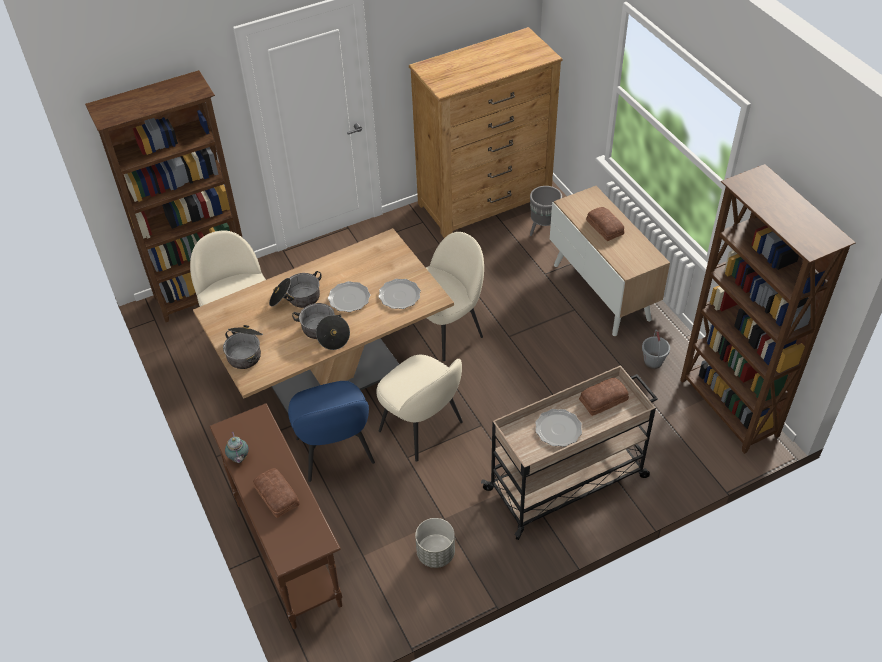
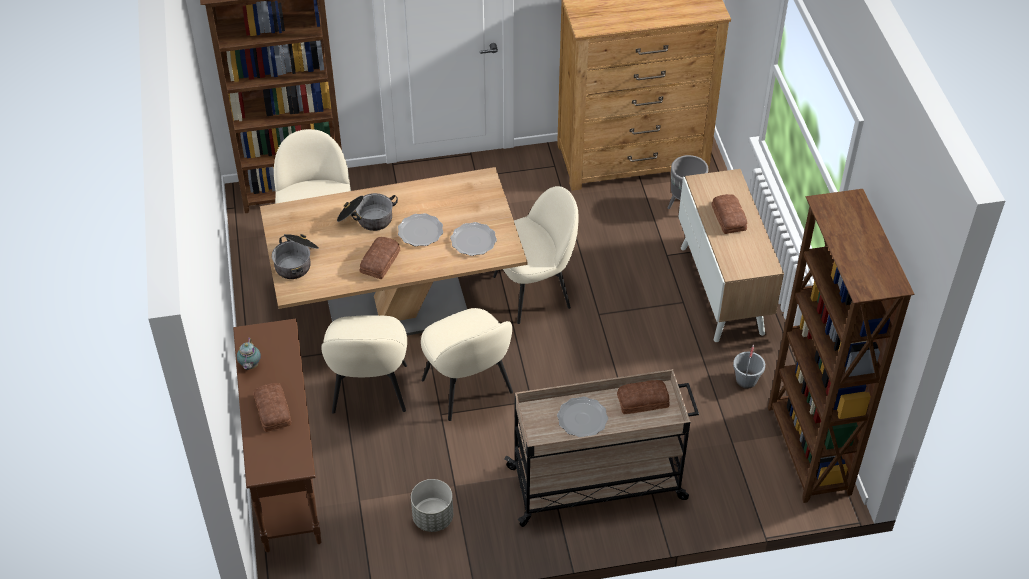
camera: 15 degrees right, 0 degrees up
(324, 333) = (381, 261): cooking pot -> bread
(335, 453) = (369, 391): blue chair -> beige chair

